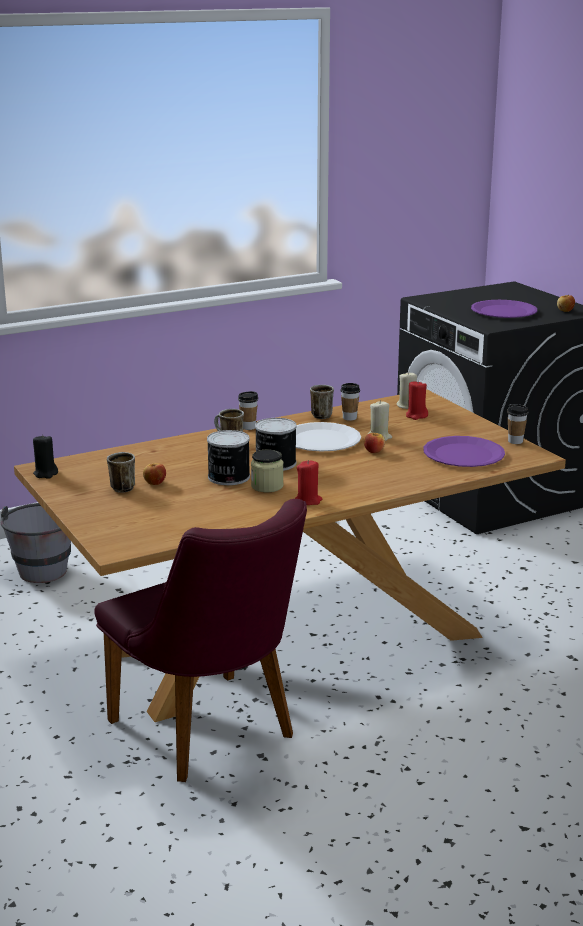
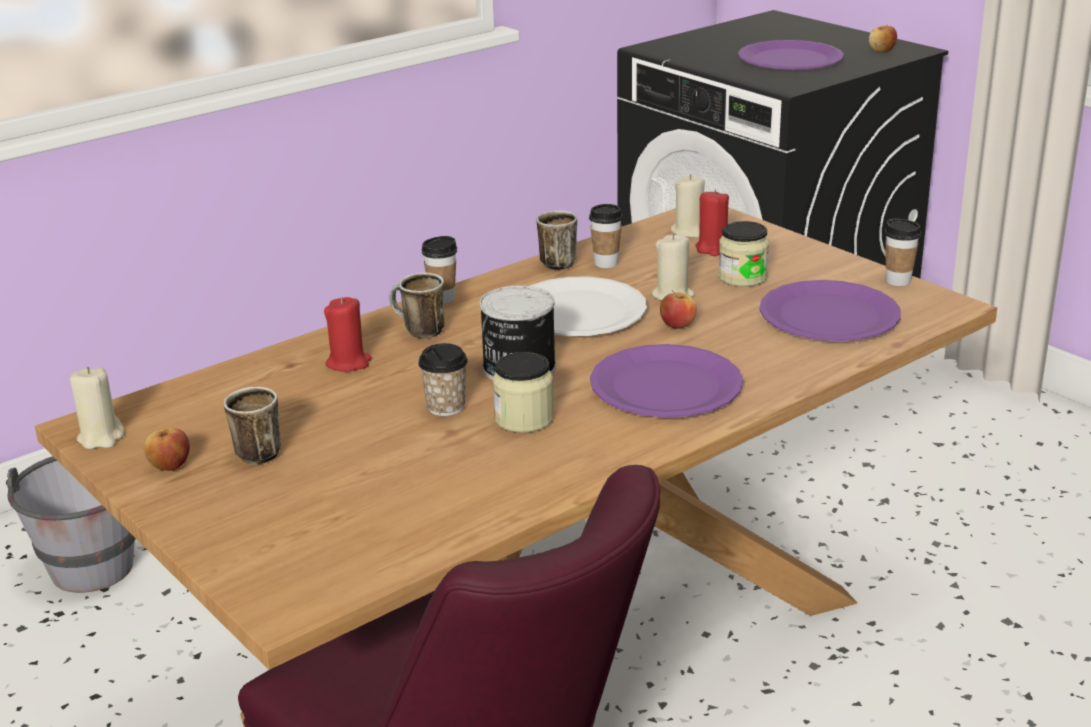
camera: 10 degrees left, 5 degrees up
(46, 473) = (101, 437): black candle -> beige candle
(155, 483) = (315, 435): apple -> apple (170, 466)
(228, 477) = (446, 407): can -> cup
(308, 501) = (611, 442): red candle -> red candle (349, 363)
(351, 478) = (665, 386): none -> purple plate
(425, 431) = (742, 277): none -> jar

